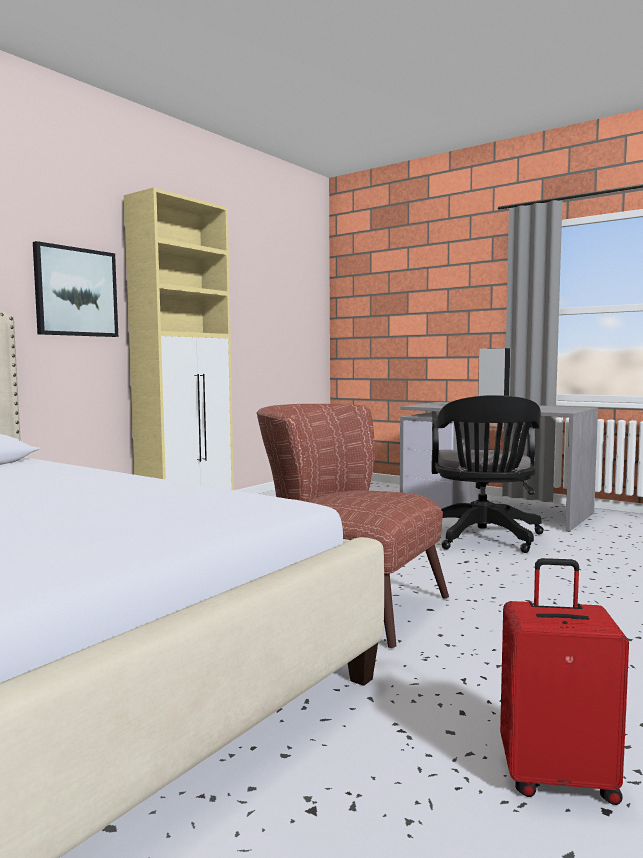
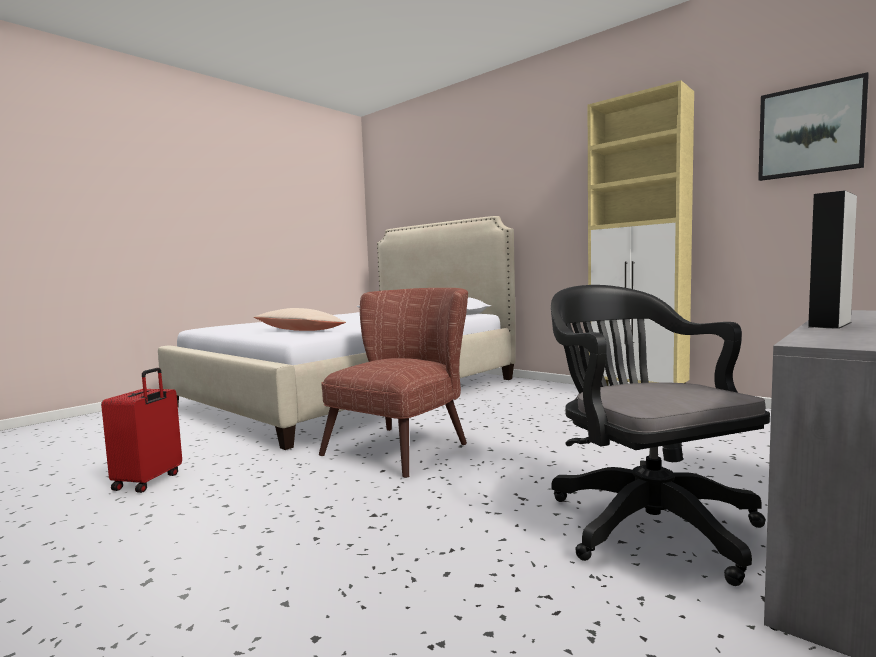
camera: 95 degrees right, 0 degrees up
(76, 292) = (565, 203): picture -> picture (810, 130)
(163, 513) = (299, 330): none -> beige pillow
(482, 538) = (644, 521): black office chair -> black office chair turned 60 degrees clockwise

